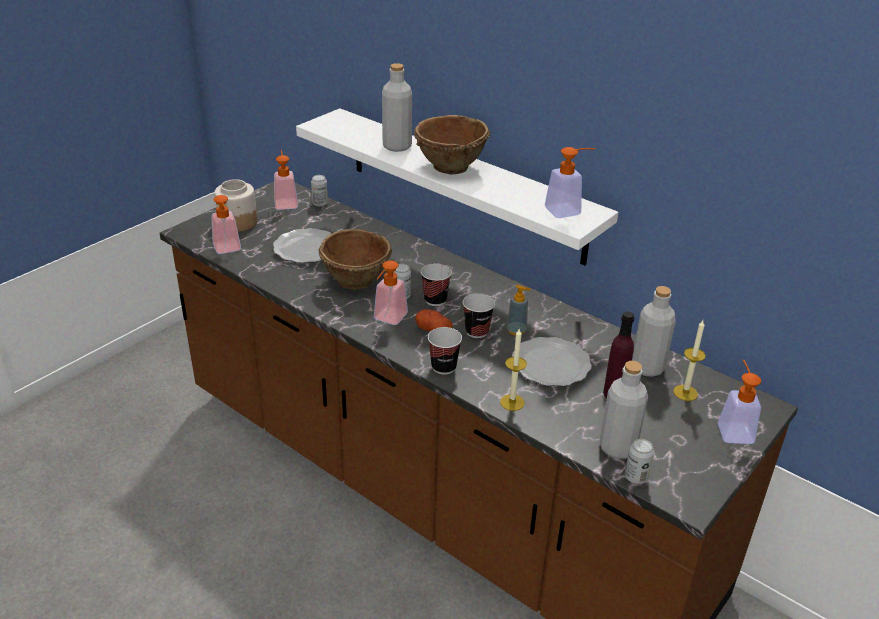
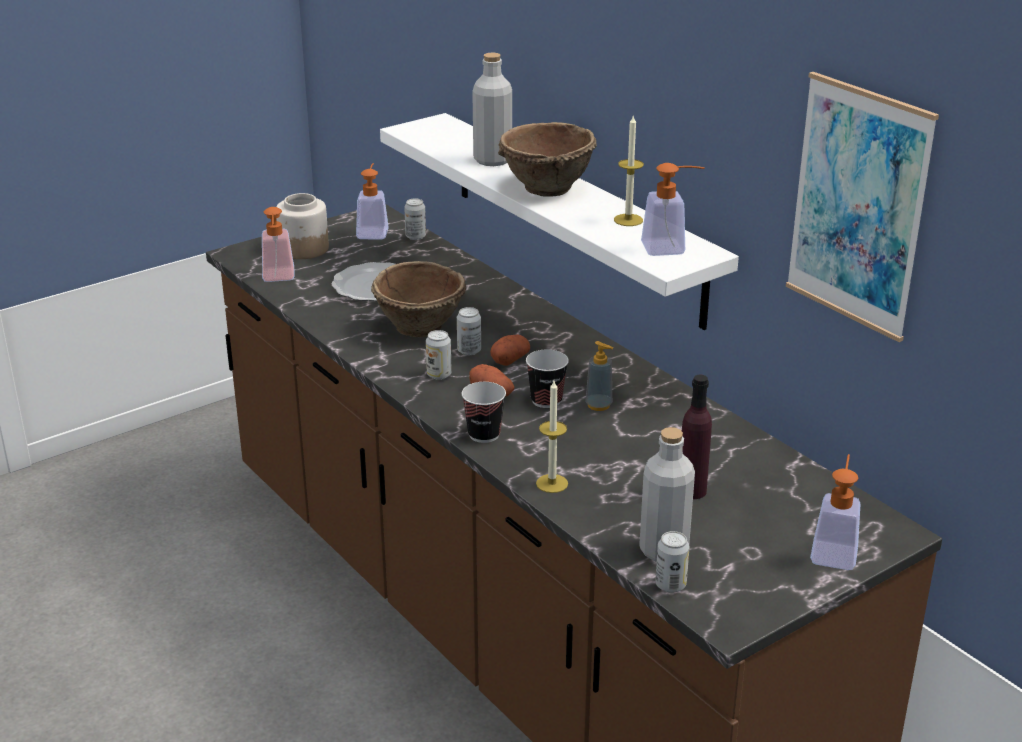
camera: 15 degrees right, 5 degrees down
(387, 319) = (439, 375): soap dispenser -> can
(435, 300) = (510, 359): cup -> potato
(552, 364) = (626, 448): plate -> none
(647, 368) = (753, 467): grey bottle -> none
(685, 393) = (790, 501): candle -> candle (628, 220)
(732, 174) = (858, 206): none -> picture

